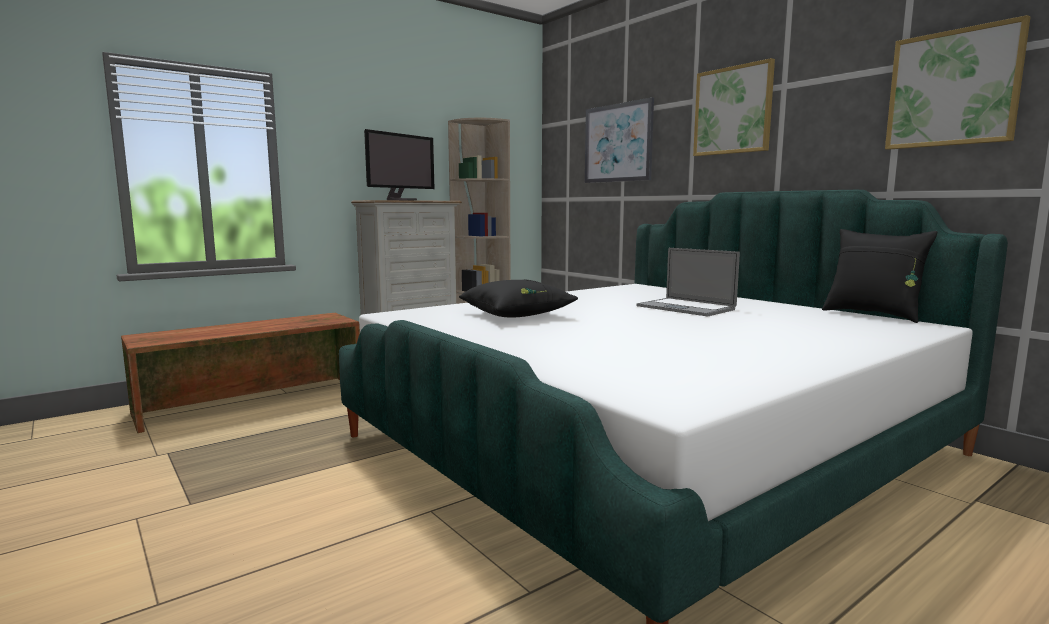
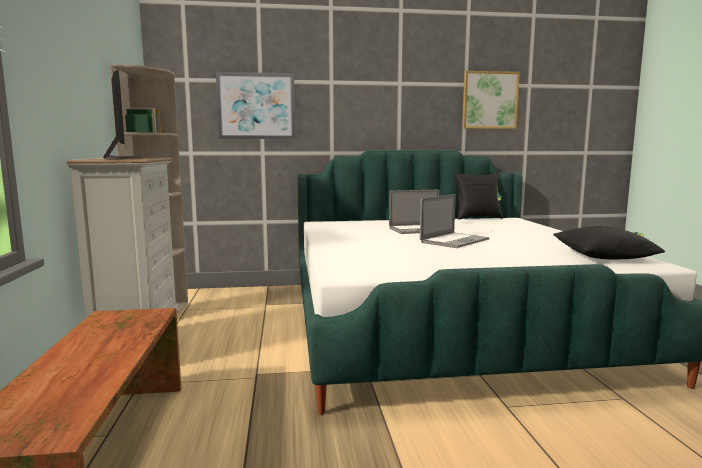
camera: 60 degrees left, 0 degrees up
(516, 315) = (397, 253): black pillow -> black pillow (603, 256)
(640, 321) = (454, 241): none -> laptop
(733, 110) = (365, 94): picture -> none

